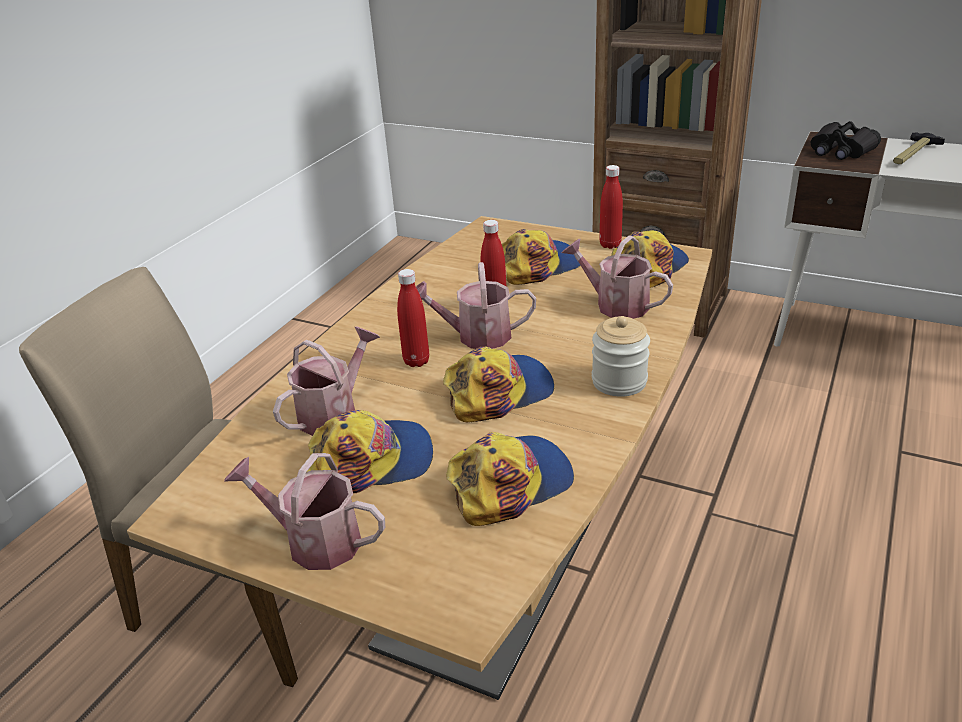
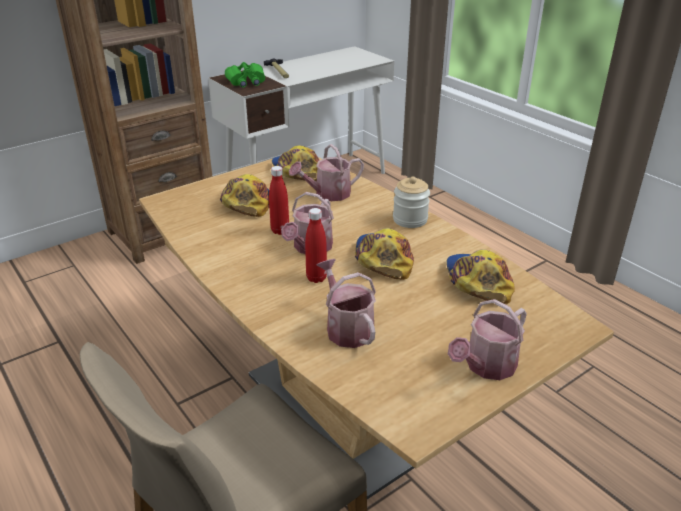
camera: 65 degrees left, 0 degrees up
(371, 461) = (418, 324): cap -> none
(610, 245) = (254, 172): red bottle -> none
(840, 151) = (246, 82): black binoculars -> green binoculars

